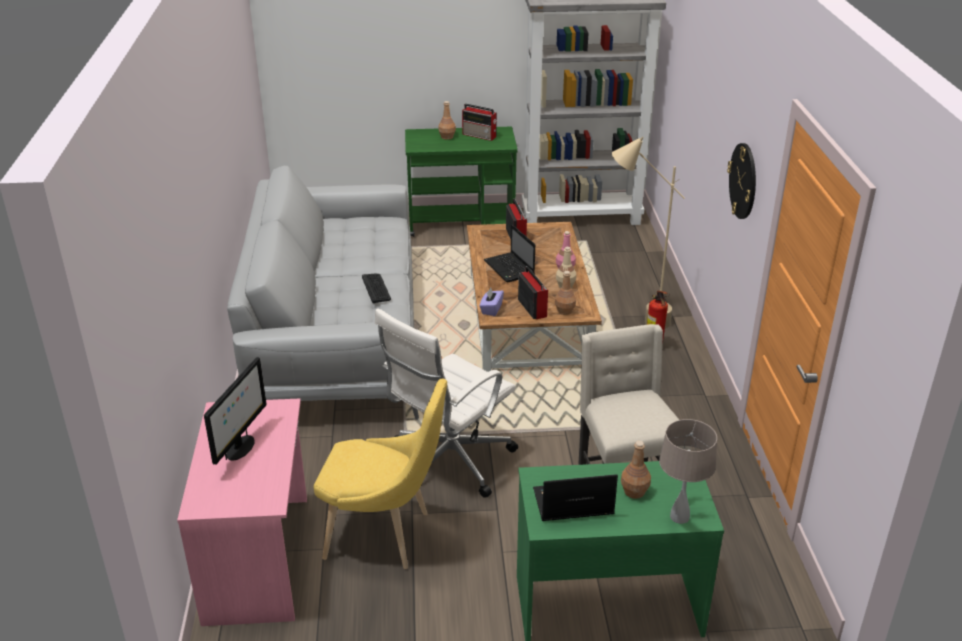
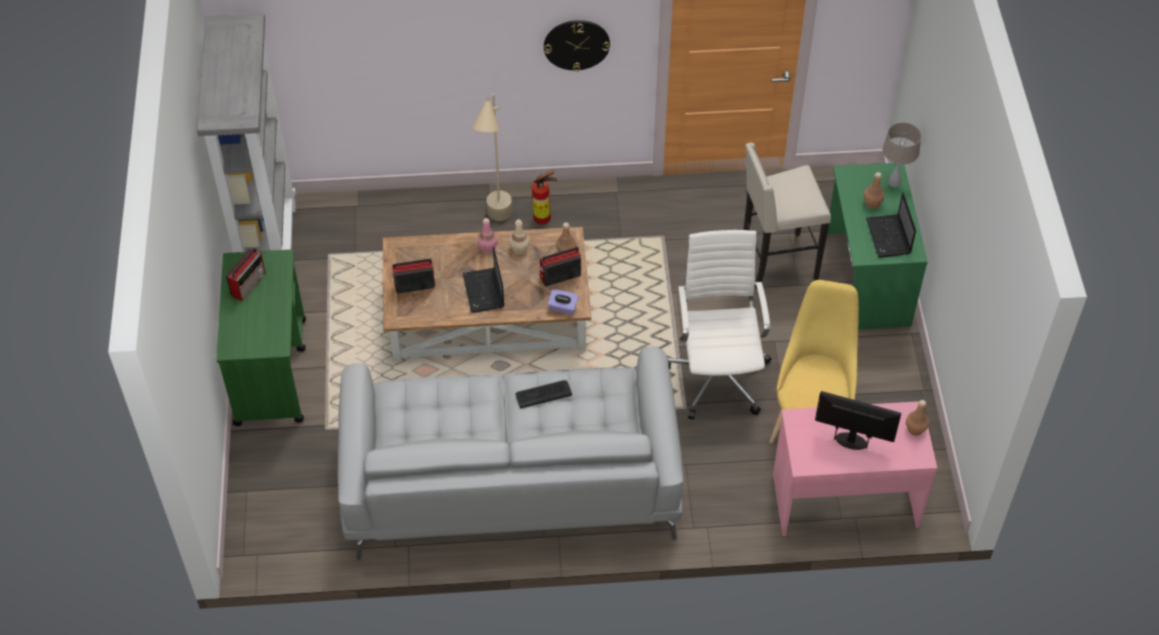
camera: 90 degrees left, 20 degrees up
(447, 137) = (248, 316): brown bottle -> brown bottle (915, 429)
(448, 462) = (717, 374): white office chair -> white office chair turned 135 degrees counterclockwise
(510, 268) = (484, 292): laptop -> laptop turned 105 degrees clockwise

